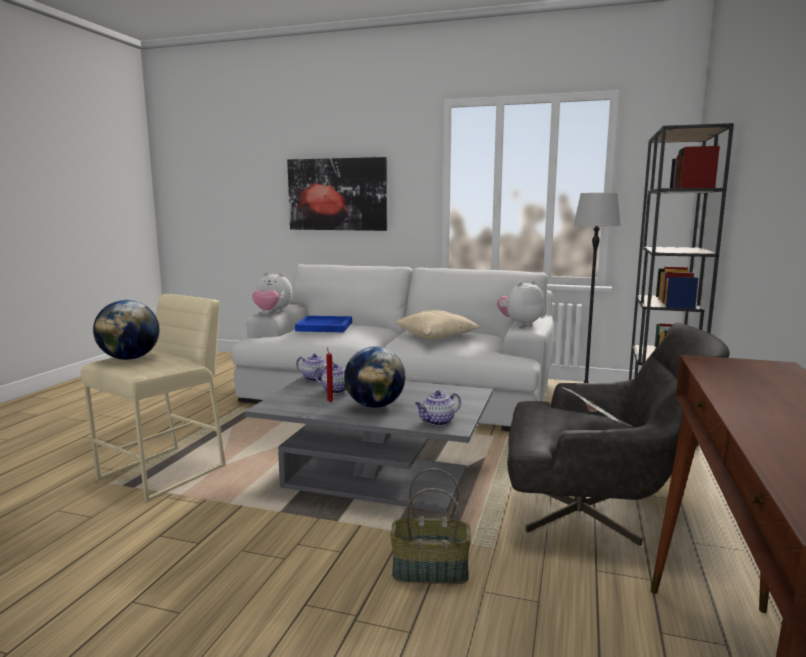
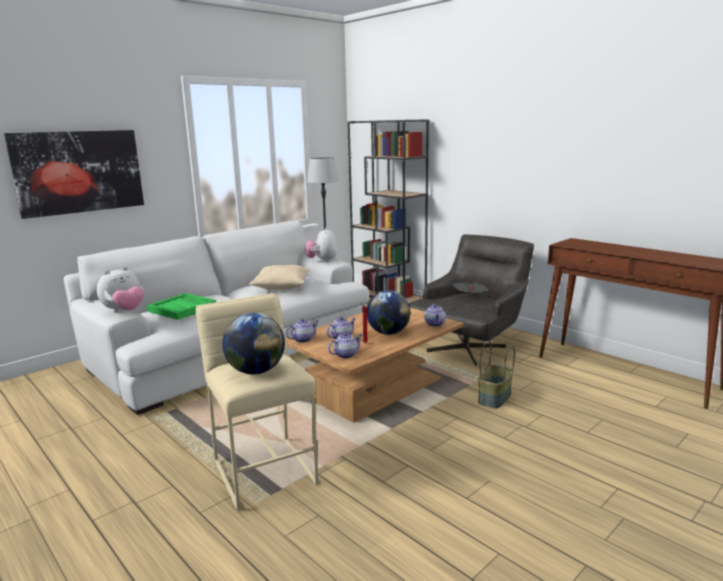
camera: 60 degrees left, 5 degrees up
(287, 401) = (346, 355): none -> teapot
(325, 327) = (183, 308): blue tray -> green tray
(376, 478) = (375, 388): grey coffee table -> brown coffee table

